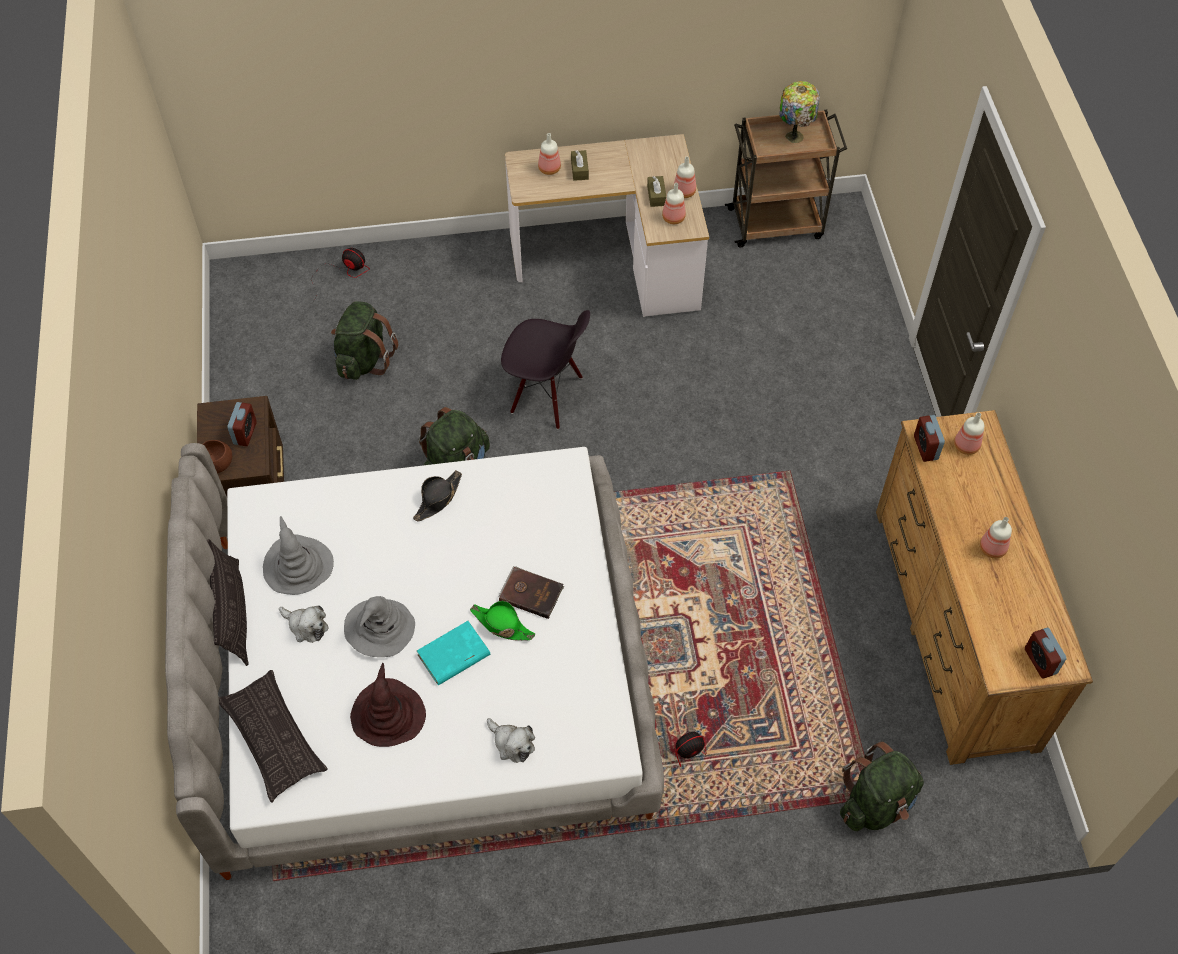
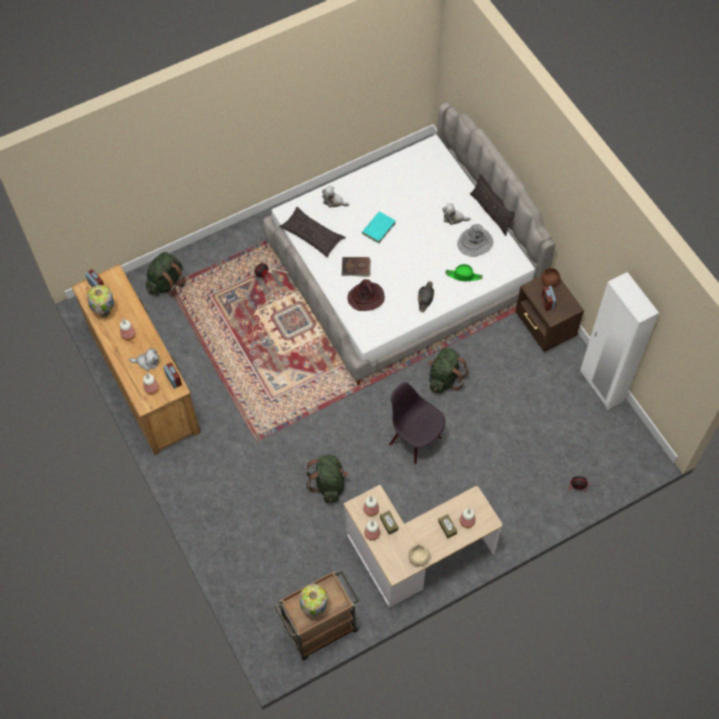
camera: 160 degrees right, 5 degrees up
(231, 380) = (601, 386): none -> white wardrobe
(273, 738) = (439, 170): pillow -> pillow (312, 235)
(364, 359) = (534, 426): green backpack -> green backpack (329, 483)
(379, 629) = (419, 228): grey hat -> none
(388, 714) = (395, 195): brown hat -> brown hat (366, 297)
(502, 625) = (363, 249): green hat -> green hat (464, 276)
(546, 396) = (415, 440): black chair -> black chair turned 45 degrees clockwise
(635, 150) = (418, 558): none -> beige bowl
(966, 490) = (147, 362): none -> plush toy
(1031, 603) = (105, 313): none -> table lamp

